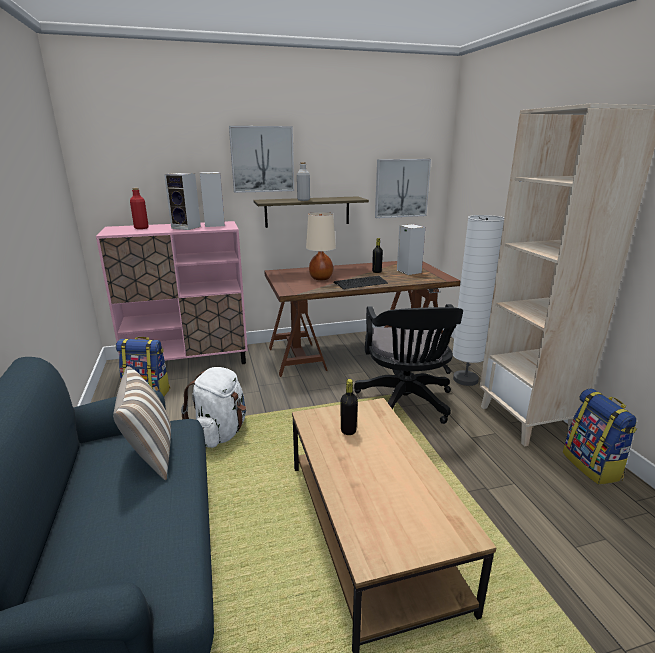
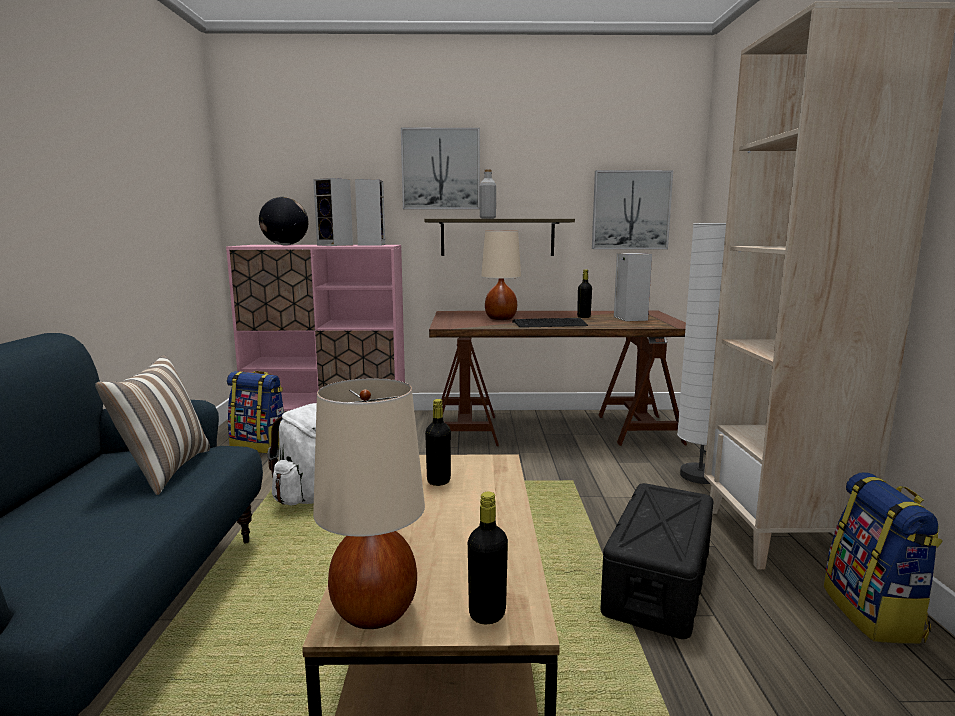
camera: 15 degrees right, 10 degrees down
(141, 228) = (285, 245): red bottle -> globe
(380, 546) = (374, 611): none -> beige table lamp
(406, 403) = (590, 493): black office chair -> none
(445, 534) = (487, 614): none -> black bottle
(475, 466) = (658, 582): none -> black storage box

